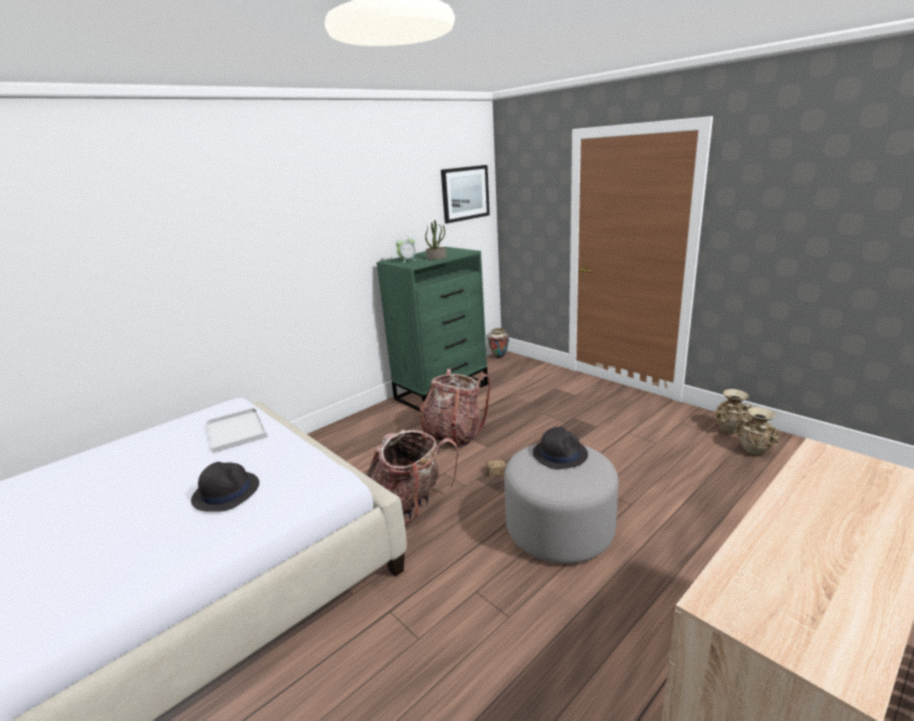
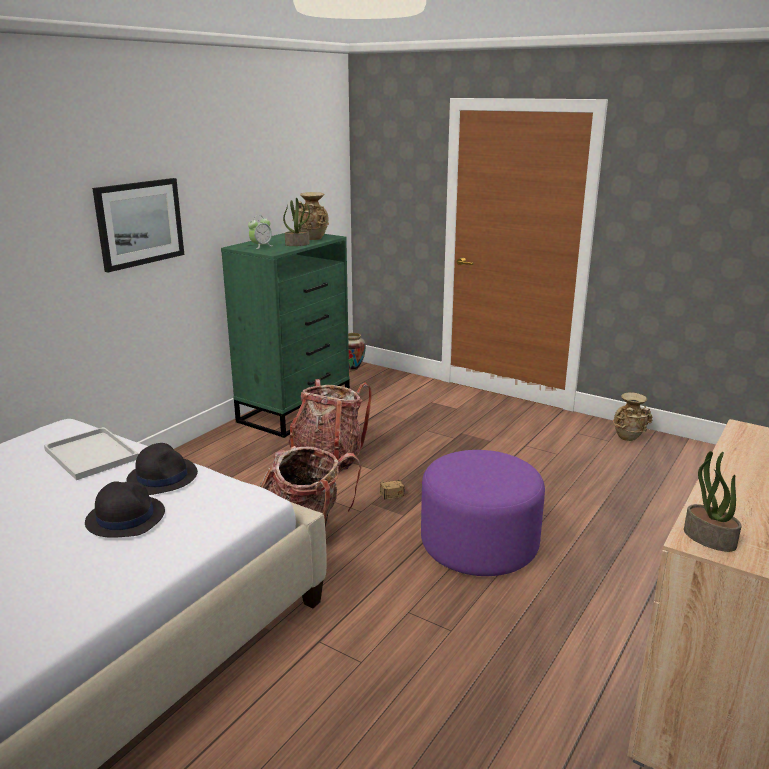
camera: 15 degrees left, 0 degrees up
(465, 193) = (317, 165): picture -> picture (139, 223)
(559, 529) = (479, 545): grey ottoman -> purple ottoman
(560, 454) = (479, 461): black hat -> black hat (162, 477)
(736, 602) = (708, 538): none -> potted plant
(753, 451) = (655, 456): beige vase -> beige vase (312, 238)

